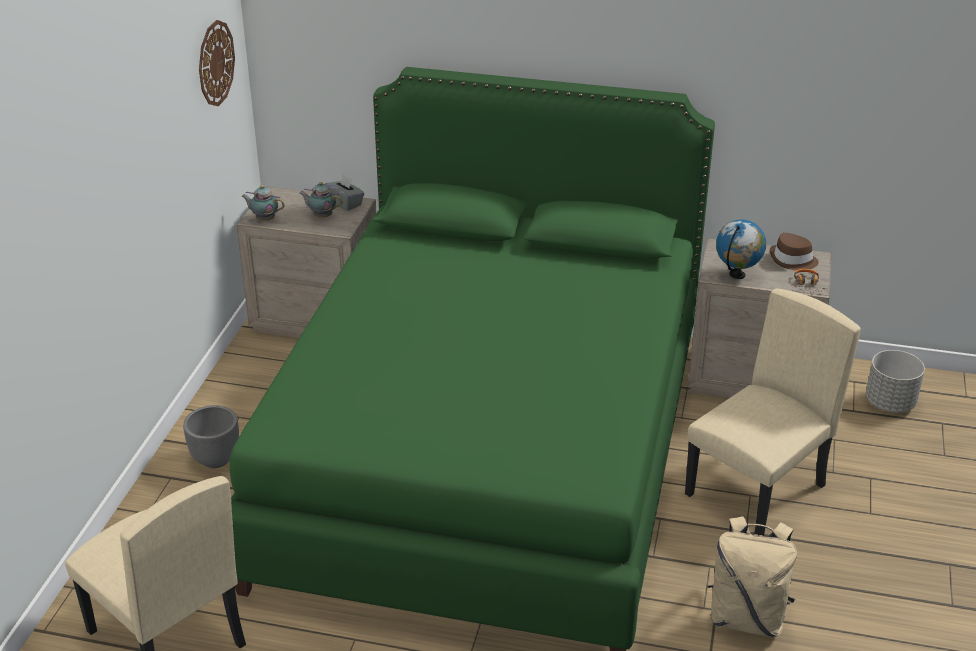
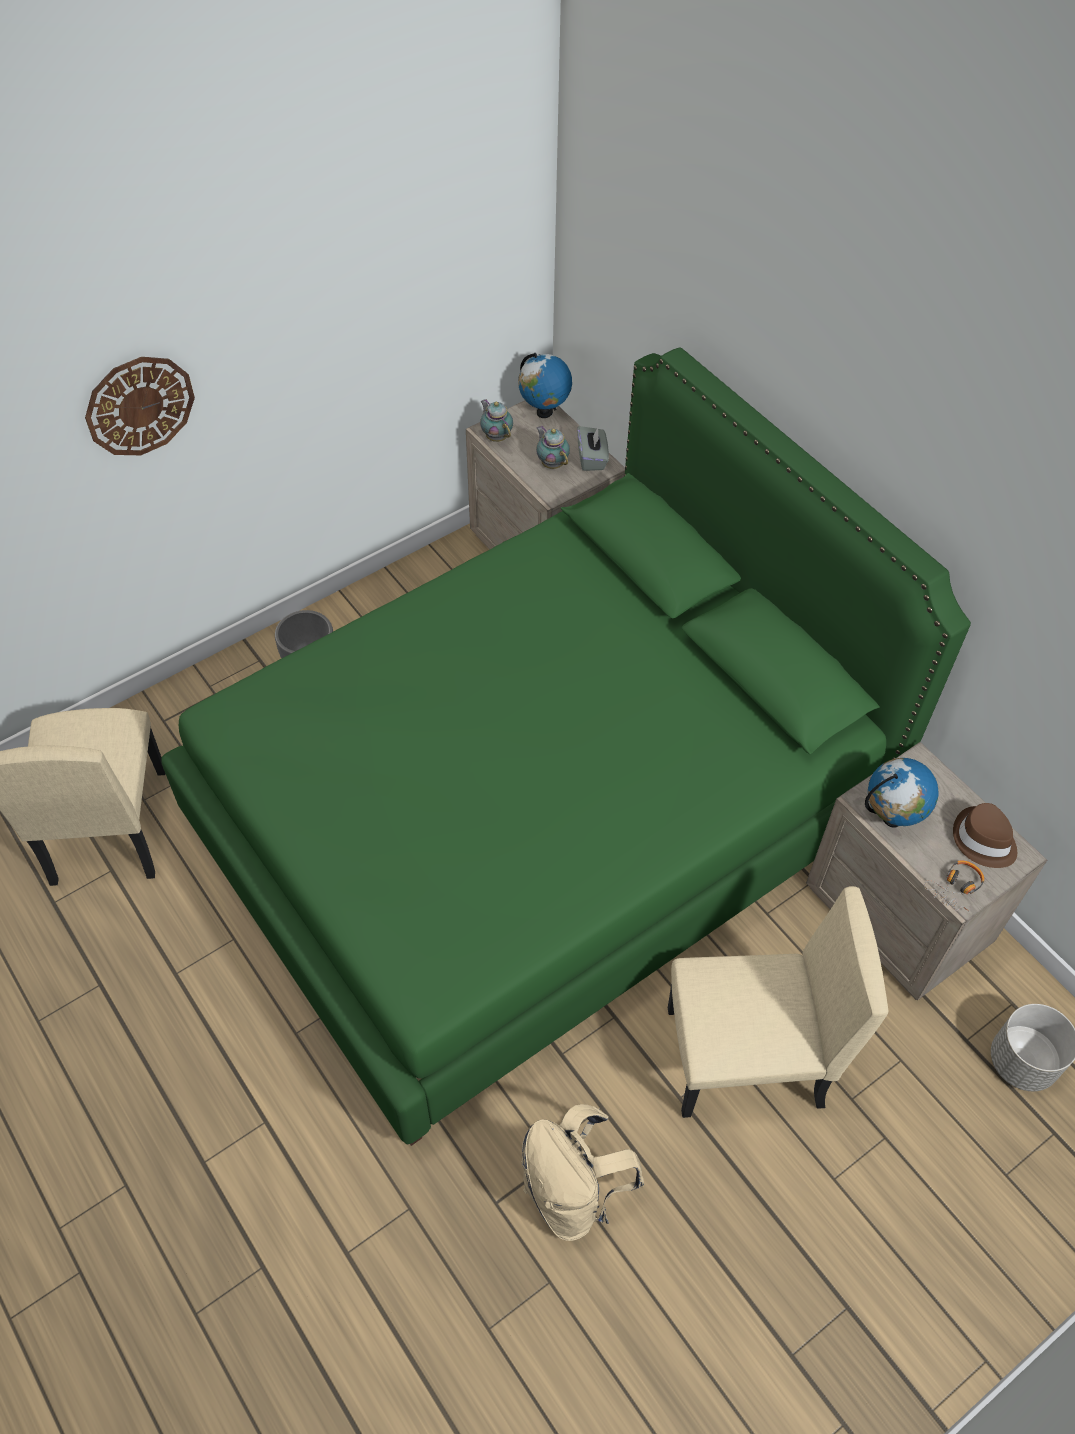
camera: 40 degrees right, 20 degrees up
(215, 63) = (474, 249): wall clock -> wall clock (140, 406)
(282, 195) = (544, 412): none -> globe

